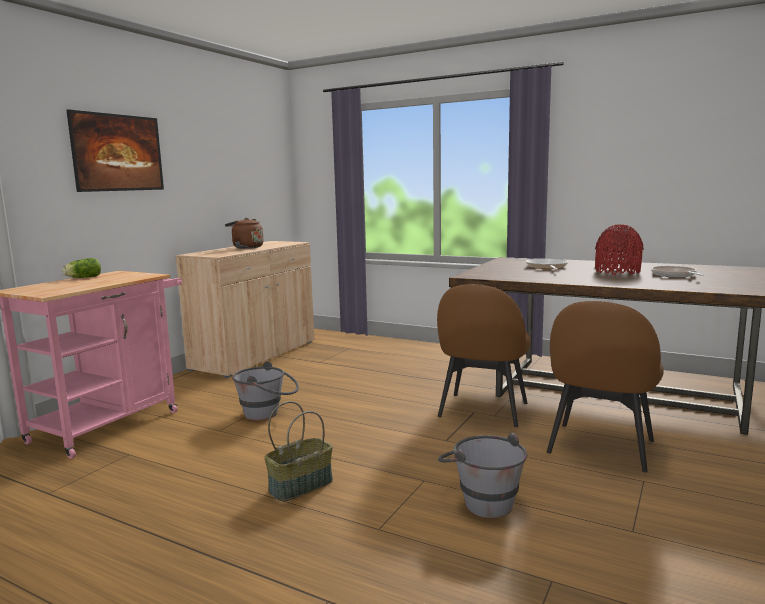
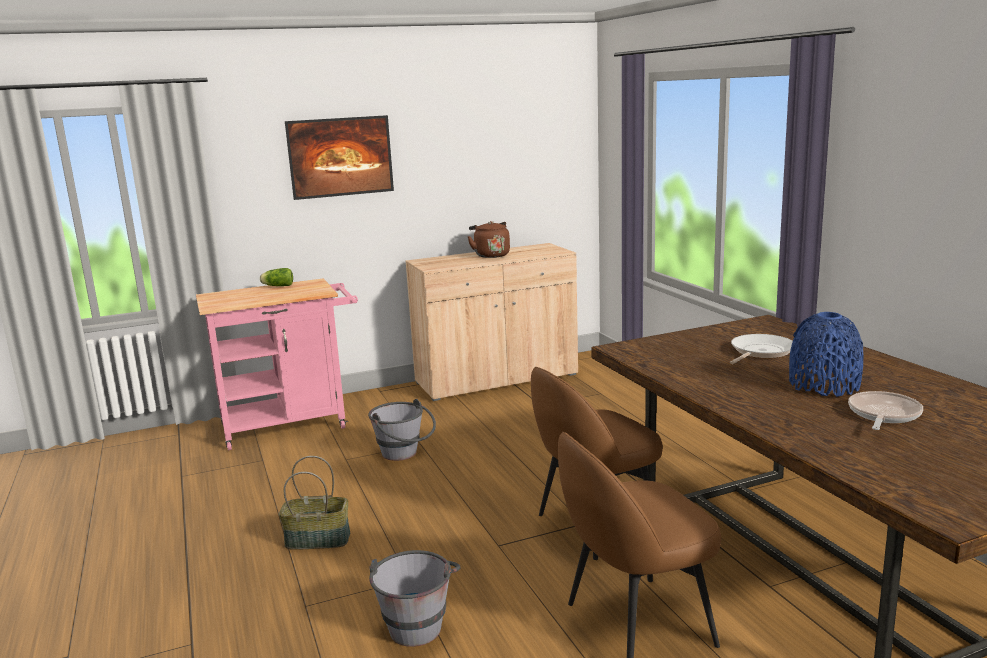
camera: 40 degrees right, 5 degrees up
(617, 272) = (824, 385): red vase -> blue vase

